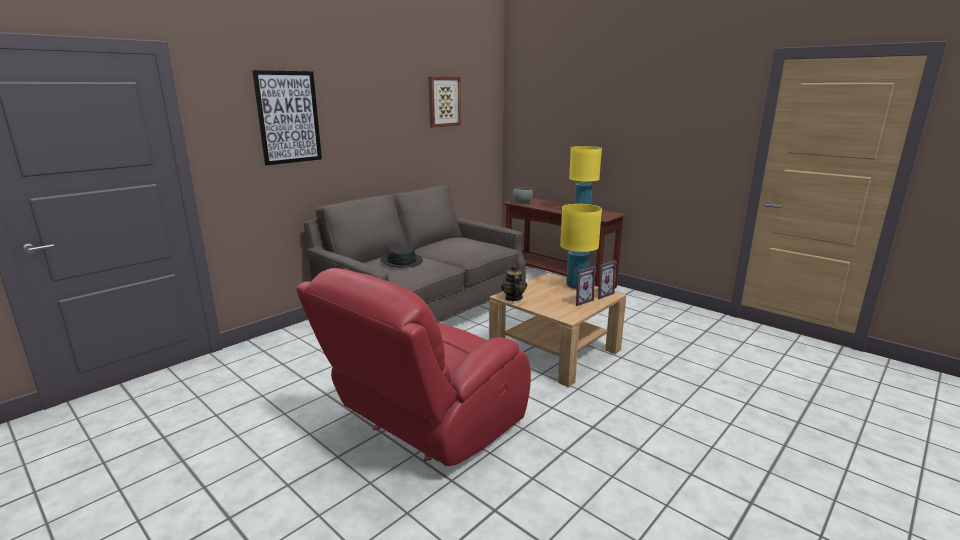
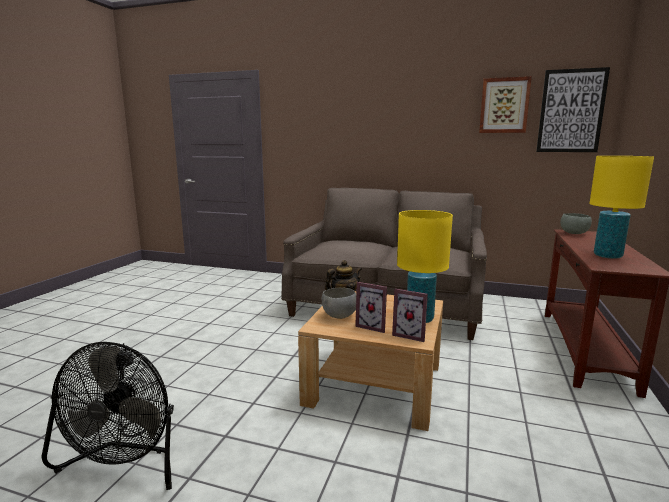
camera: 65 degrees right, 5 degrees down
(288, 117) = (328, 118): picture -> picture (571, 111)
(401, 261) = (349, 244): black hat -> none
(423, 427) = (197, 350): red armchair -> none
(553, 307) = (339, 316): none -> grey bowl
(606, 482) = (124, 460): none -> black fan

